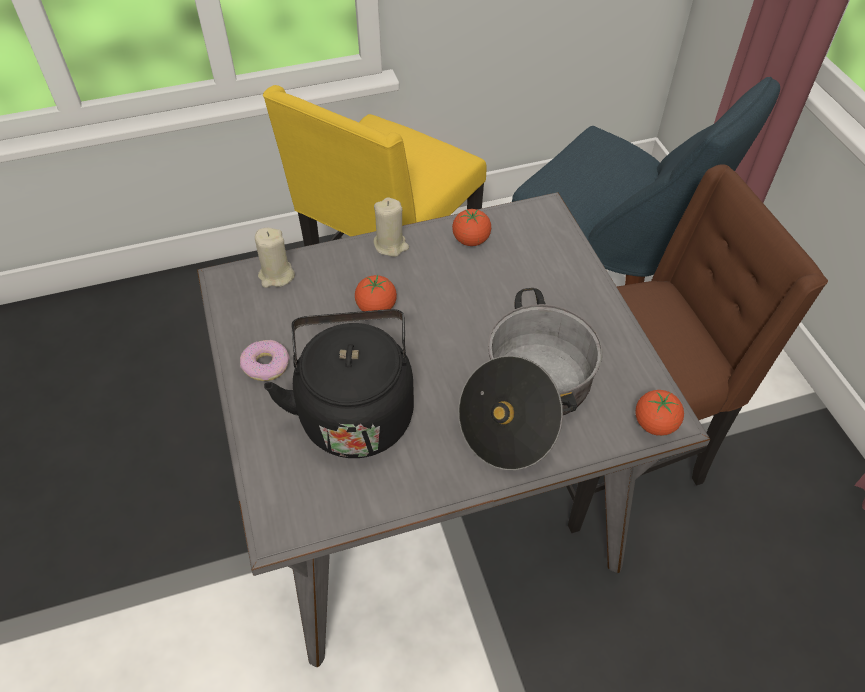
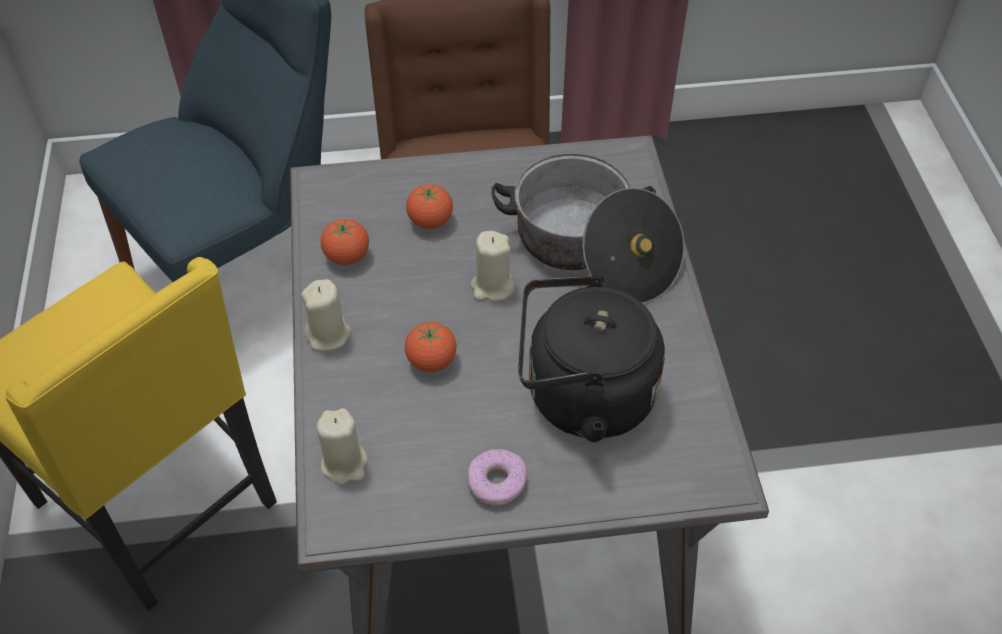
camera: 80 degrees left, 0 degrees up
(462, 334) = (492, 286): none -> beige candle
(654, 424) = (633, 165): tomato -> tomato (430, 221)

